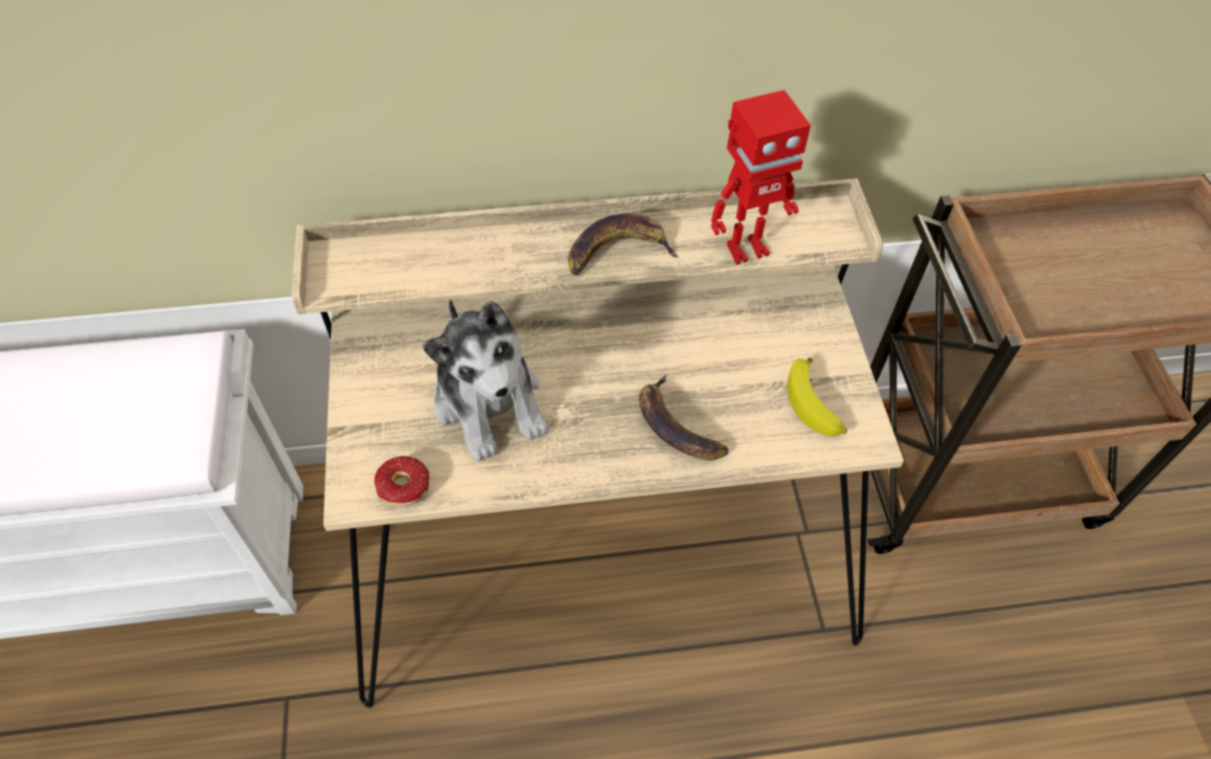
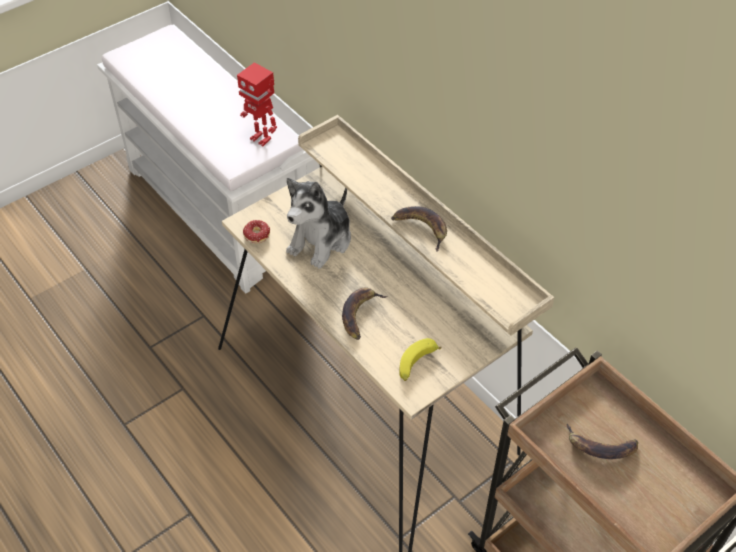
camera: 60 degrees right, 5 degrees down
(745, 248) = (466, 275): toy robot -> toy robot (261, 138)
(1074, 280) = (600, 447): none -> banana

